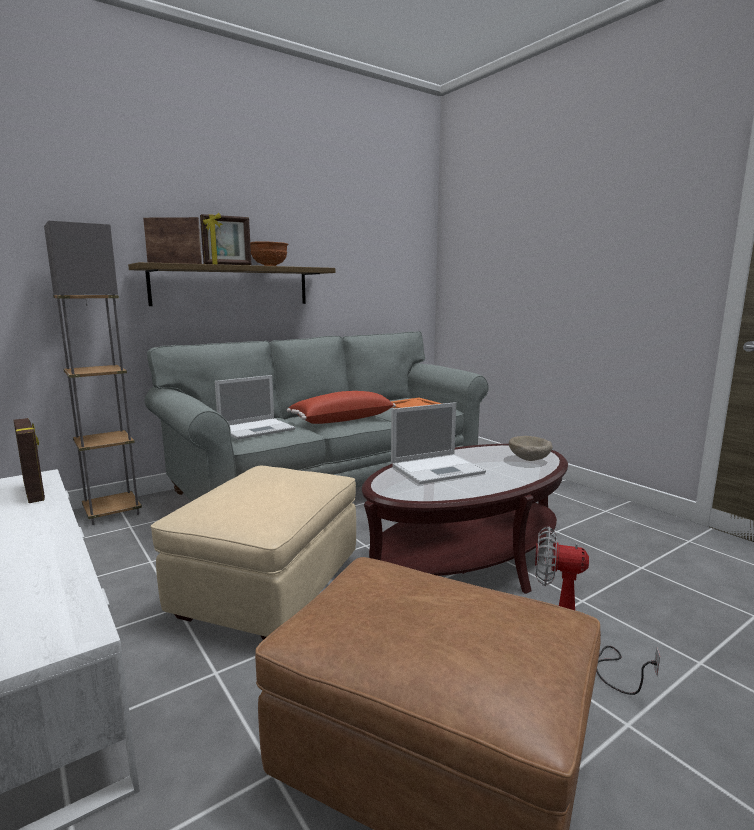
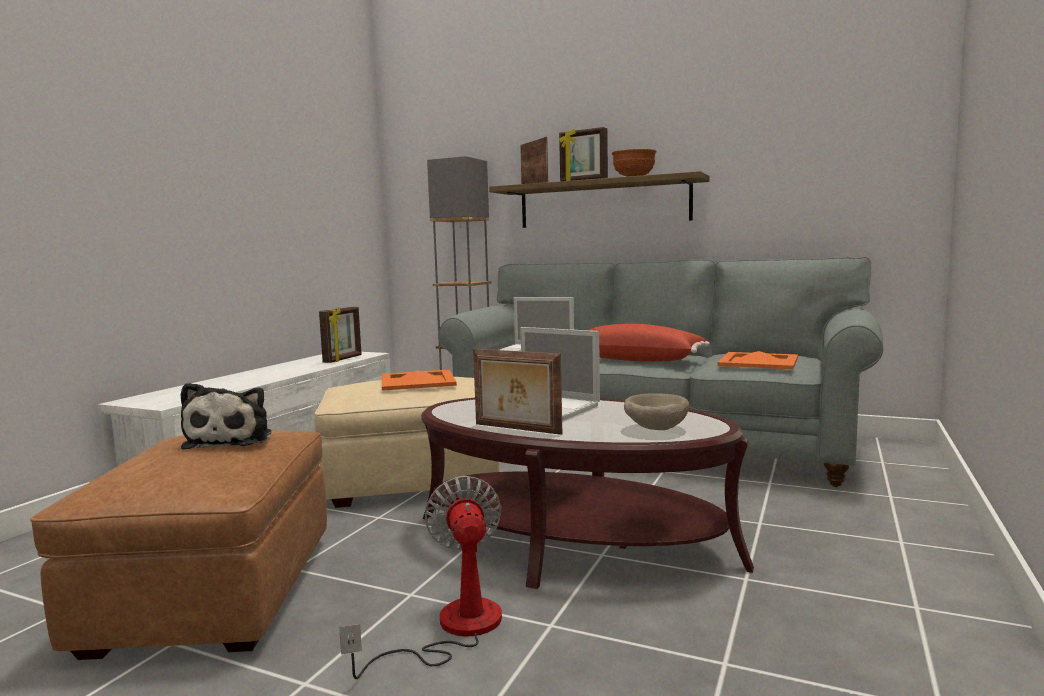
camera: 60 degrees right, 5 degrees down
(271, 482) = (418, 381): none -> orange tray
(405, 593) = (231, 440): none -> plush toy
(492, 487) = (516, 429): none -> picture frame

